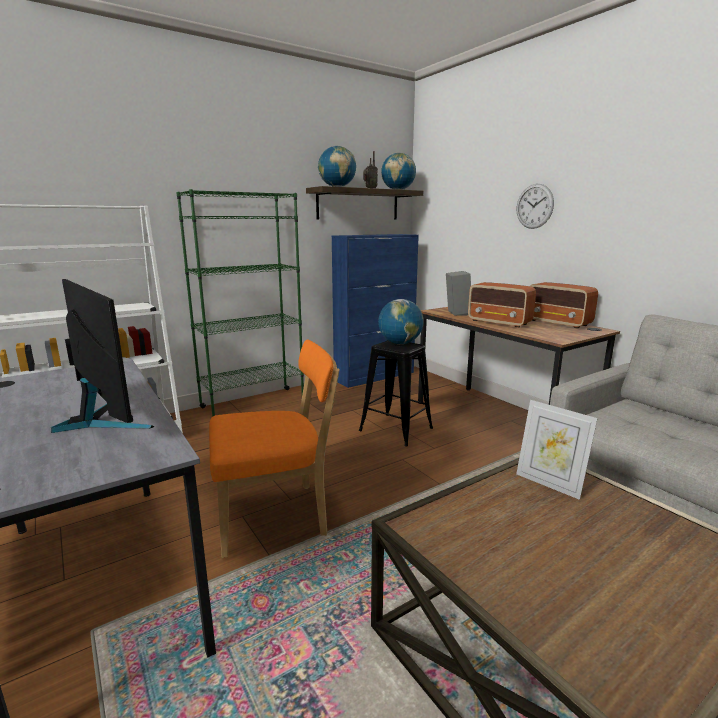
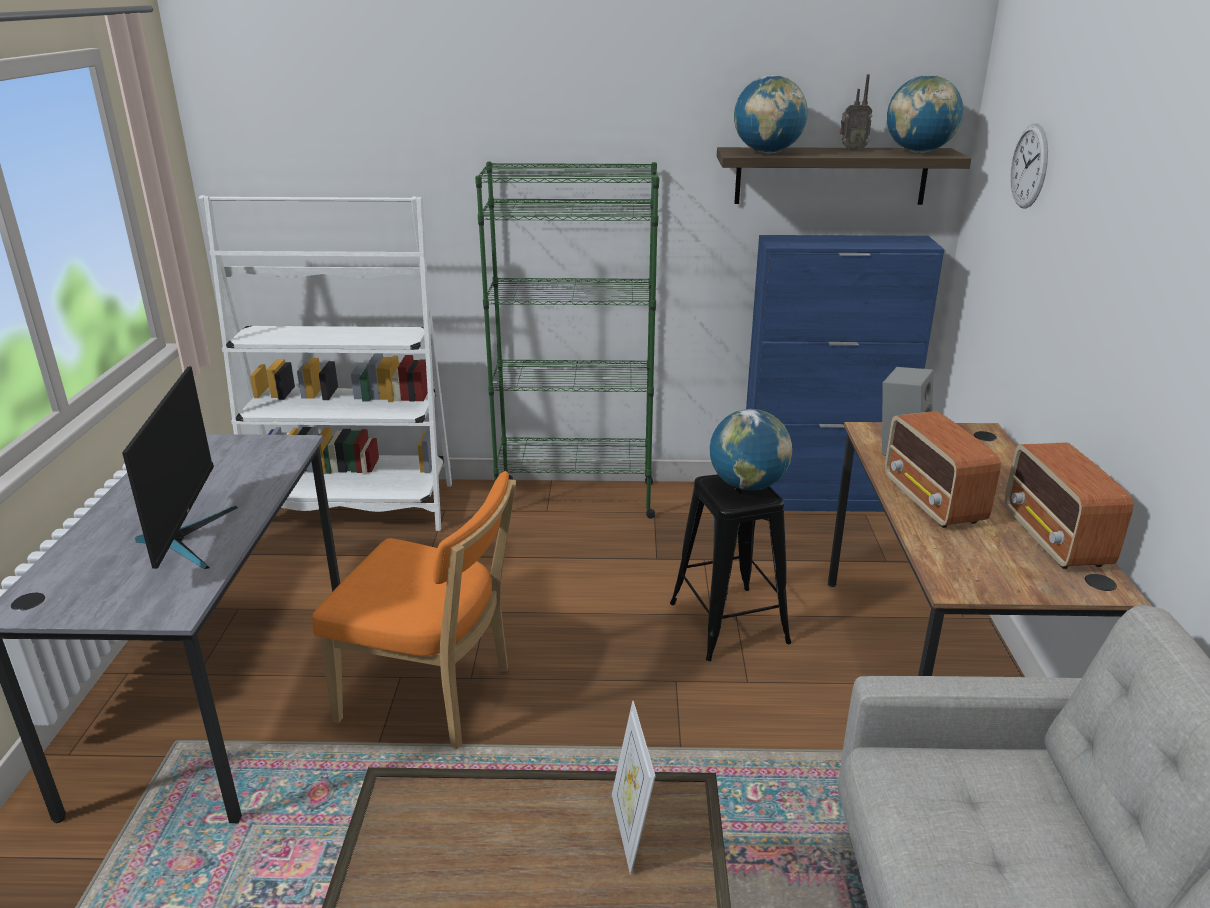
camera: 35 degrees right, 10 degrees up
(534, 206) = (1105, 268): wall clock -> wall clock (1029, 166)

